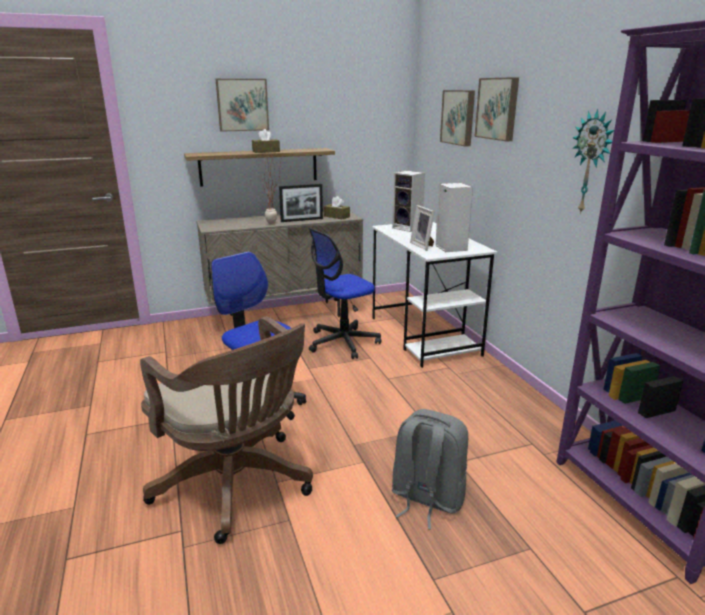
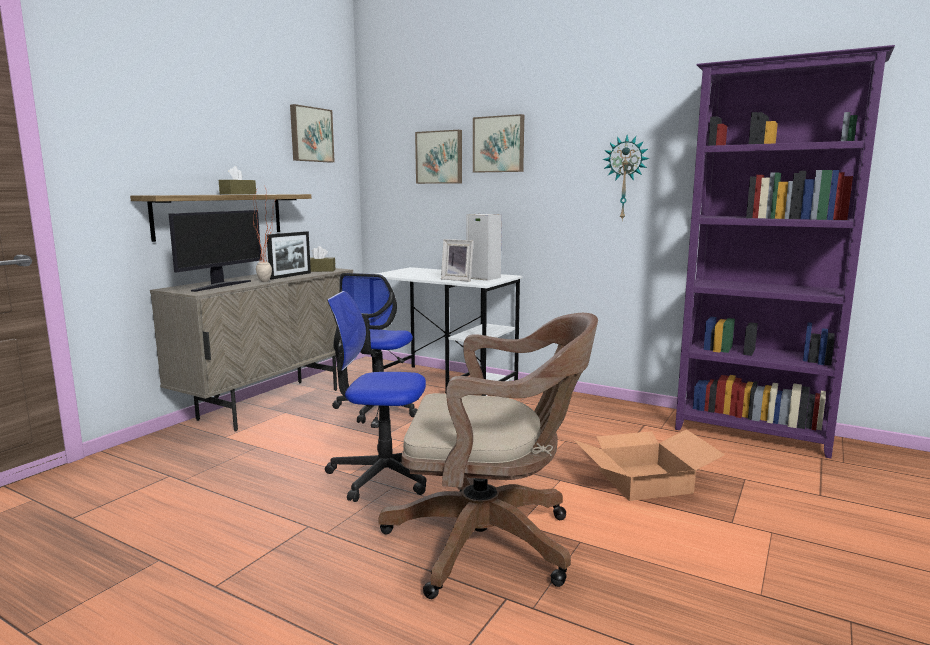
camera: 40 degrees left, 10 degrees down
(236, 224) = (220, 286): none -> monitor
(242, 105) = (199, 136): picture -> picture (310, 134)
(408, 228) = (407, 272): speaker -> none
(426, 499) = (644, 482): grey backpack -> cardboard box

